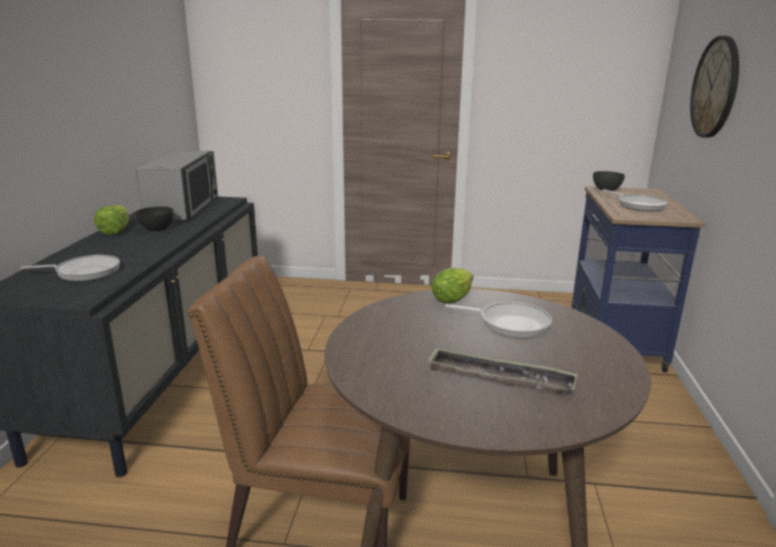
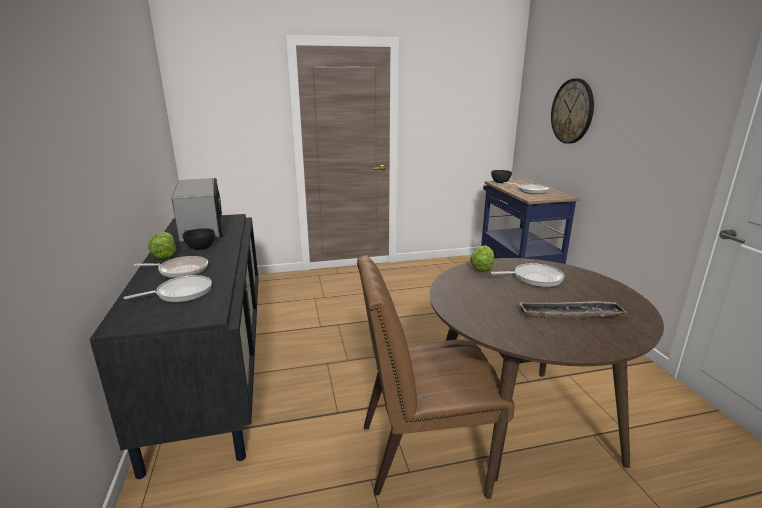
camera: 20 degrees left, 0 degrees up
(111, 249) = (181, 270): none -> frying pan

